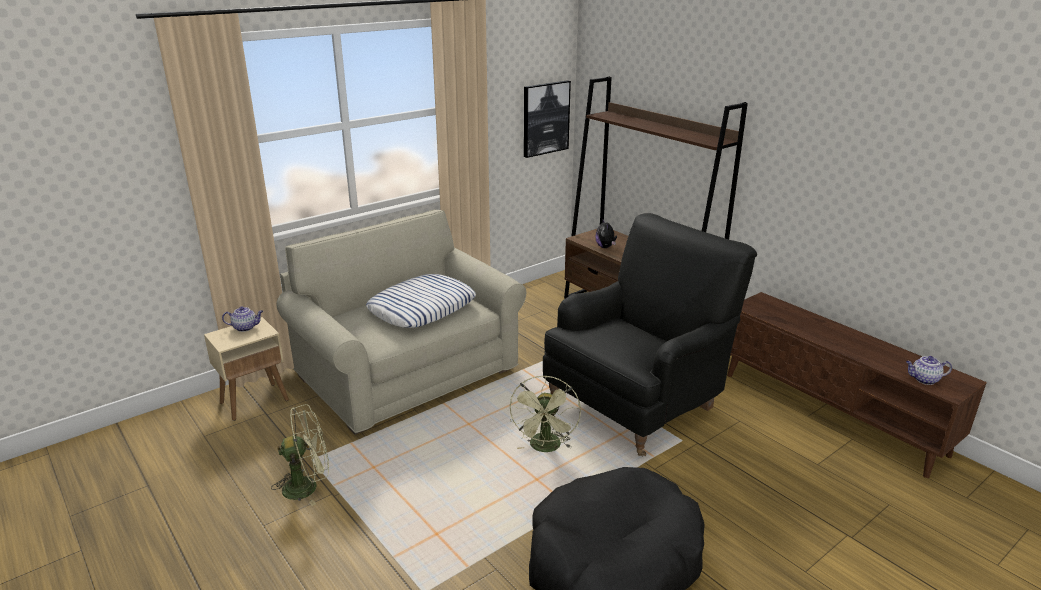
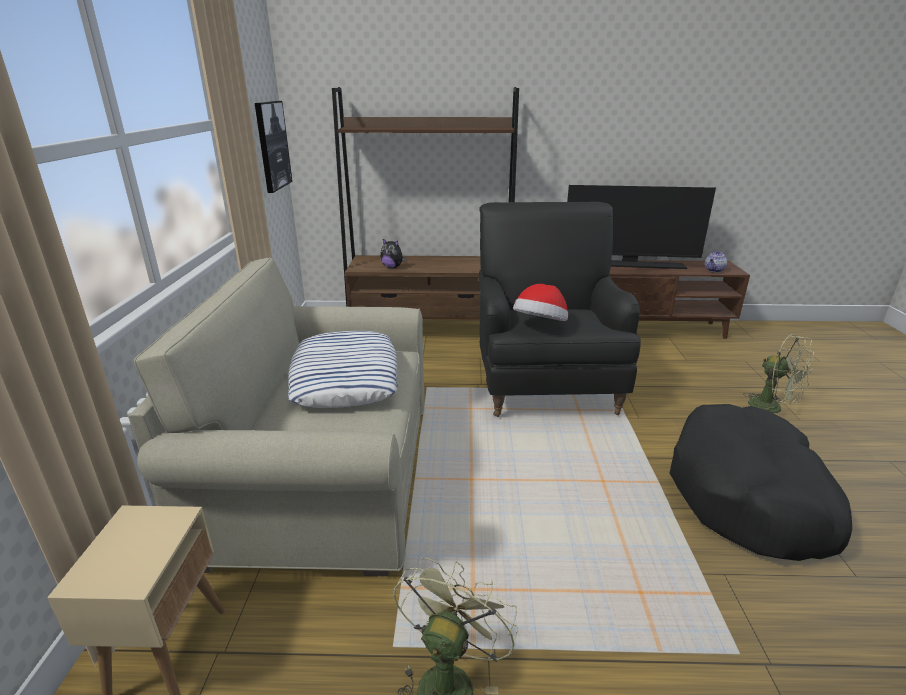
camera: 50 degrees left, 0 degrees up
(245, 327) = (123, 535): teapot -> none
(546, 448) = (559, 454): green fan -> green fan (772, 408)
(592, 336) = (540, 325): none -> hat
(834, 332) = (629, 265): none -> television

